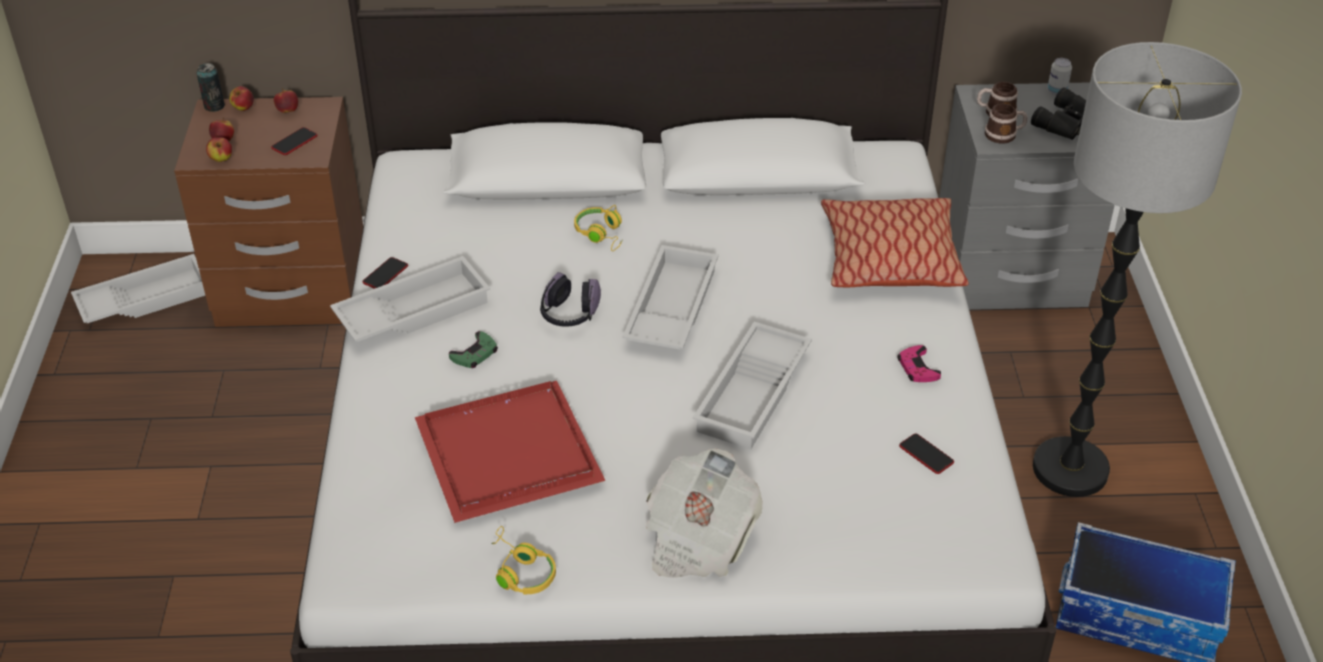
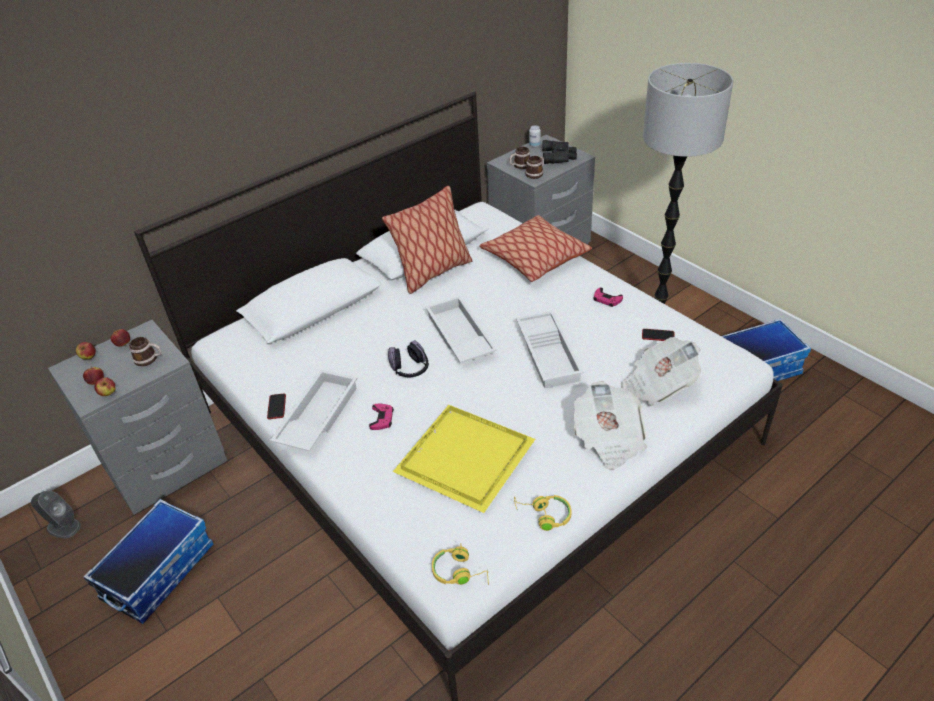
camera: 35 degrees left, 0 degrees up
(144, 298) = (63, 526): white tray -> grey speaker
(183, 403) = (158, 572): none -> storage box
(214, 106) = (66, 366): can -> none
(292, 292) = (166, 466): brown nightstand -> grey nightstand
(294, 142) = (149, 359): phone -> mug
(475, 354) = (382, 418): green game controller -> pink game controller
(510, 450) = (464, 456): red tray -> yellow tray
(601, 234) = (378, 320): yellow headphones -> yellow headphones (460, 572)
(735, 209) = (433, 273): none -> pillow
(843, 515) = (658, 385): none -> newspaper

